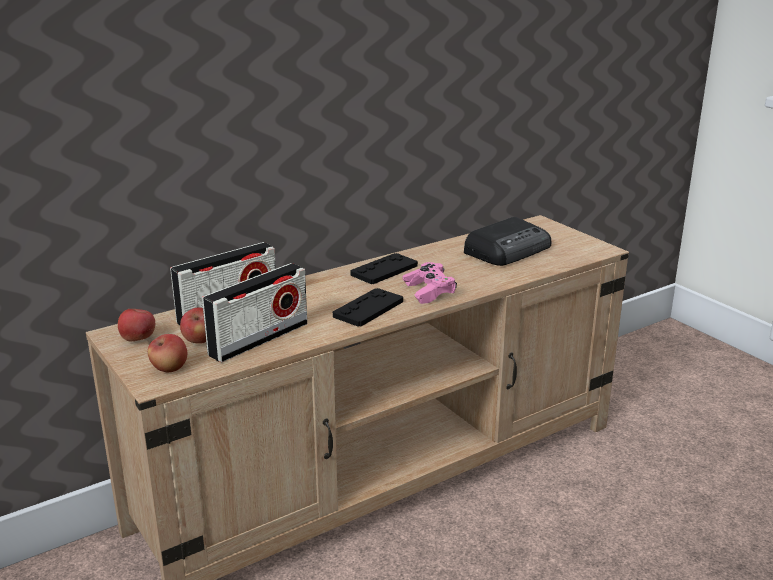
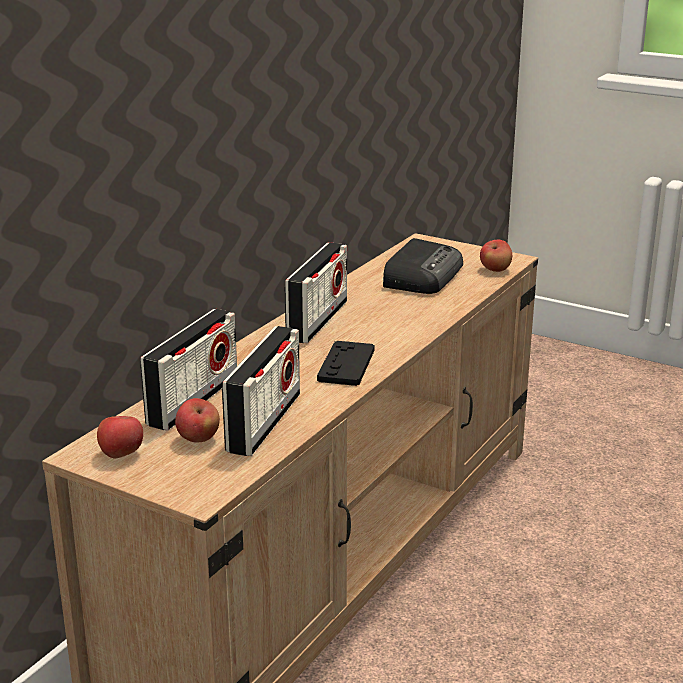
camera: 25 degrees left, 0 degrees up
(169, 369) = (198, 477): apple -> apple (495, 270)
(384, 270) = (317, 320): black game controller -> radio
(429, 292) = (389, 334): pink game controller -> none

